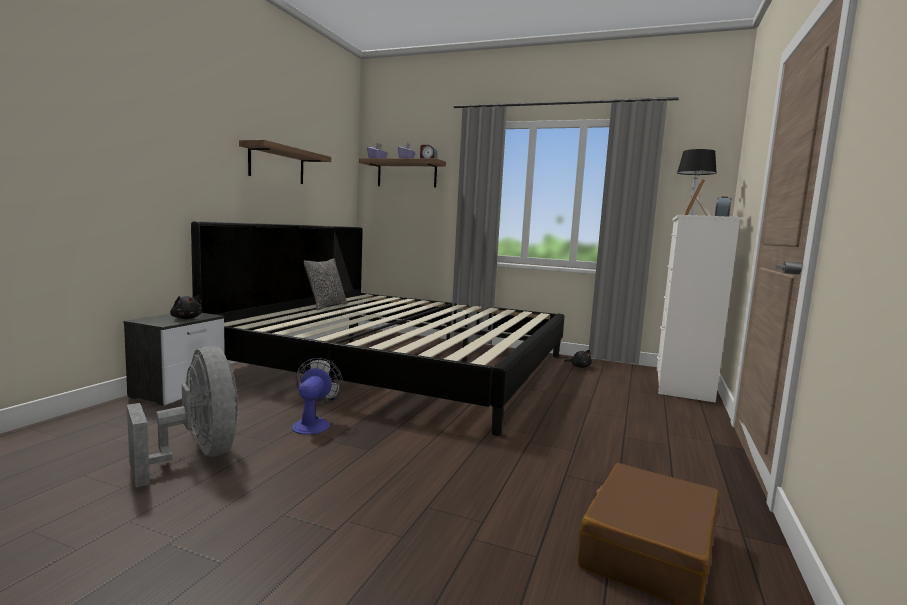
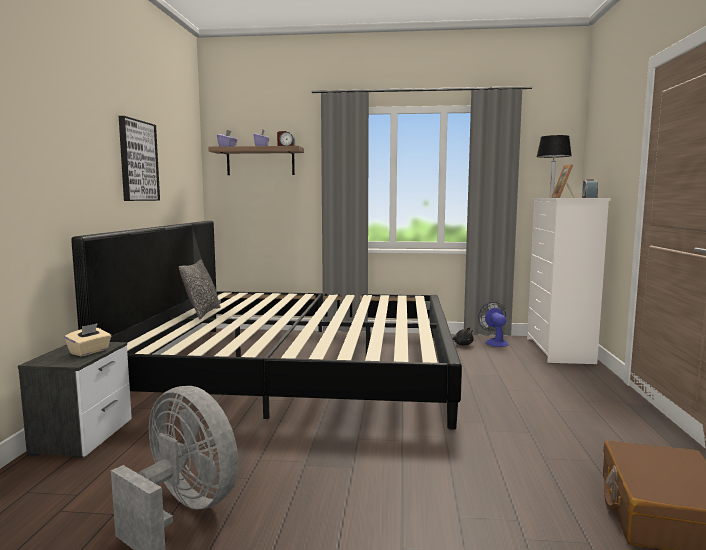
camera: 15 degrees left, 0 degrees up
(186, 318) = (89, 352): black plush toy -> beige tissue box
(277, 164) = (138, 161): shelf -> picture
(313, 424) = (271, 449): fan -> fan (494, 342)

